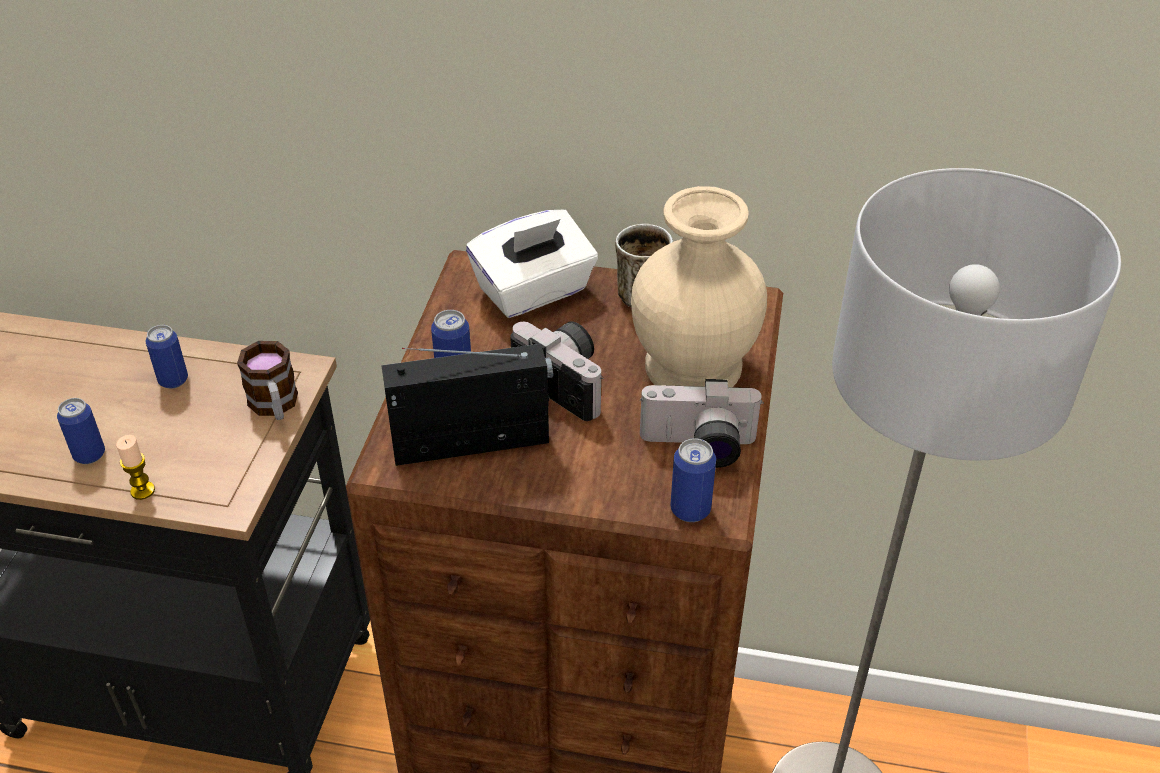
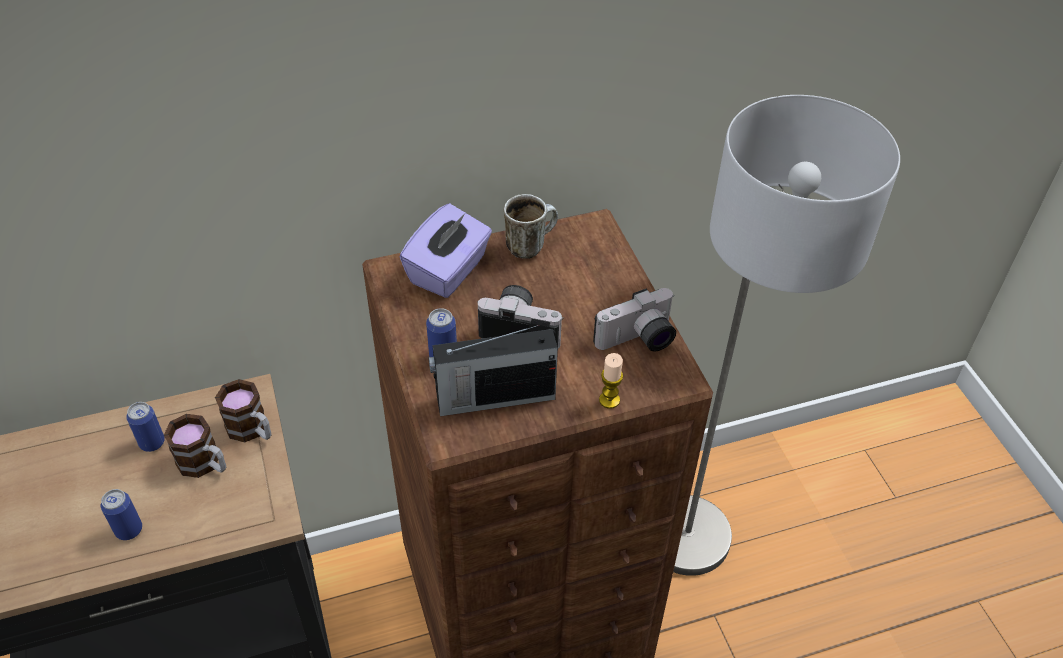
camera: 30 degrees left, 5 degrees up
(142, 491) = (197, 538): candle -> candle (609, 400)
(205, 421) = (205, 464): none -> mug
(474, 443) = (493, 398): radio -> radio turned 150 degrees counterclockwise
(534, 291) = (449, 271): white tissue box -> purple tissue box
(690, 509) = (663, 385): can -> none
(691, 367) = (593, 286): beige vase -> none

